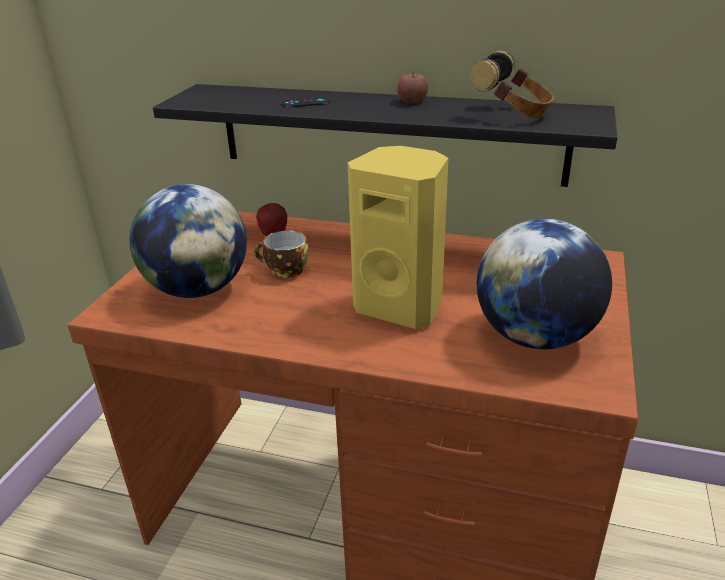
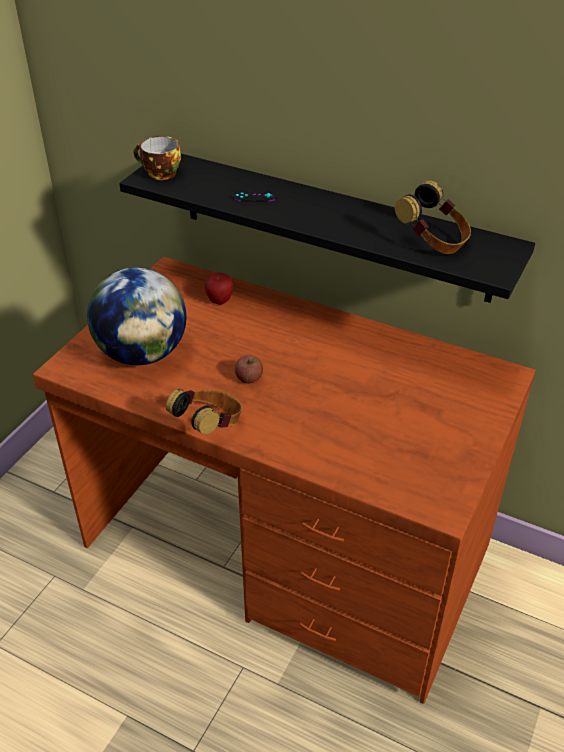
camera: 10 degrees right, 10 degrees up
(285, 271) = (220, 345): cup -> cup (159, 174)
(295, 346) = (209, 426): none -> headphones
(401, 306) = (309, 399): yellow speaker -> none
(412, 101) = (351, 208): apple -> apple (249, 378)
(535, 337) = (411, 449): globe -> none

